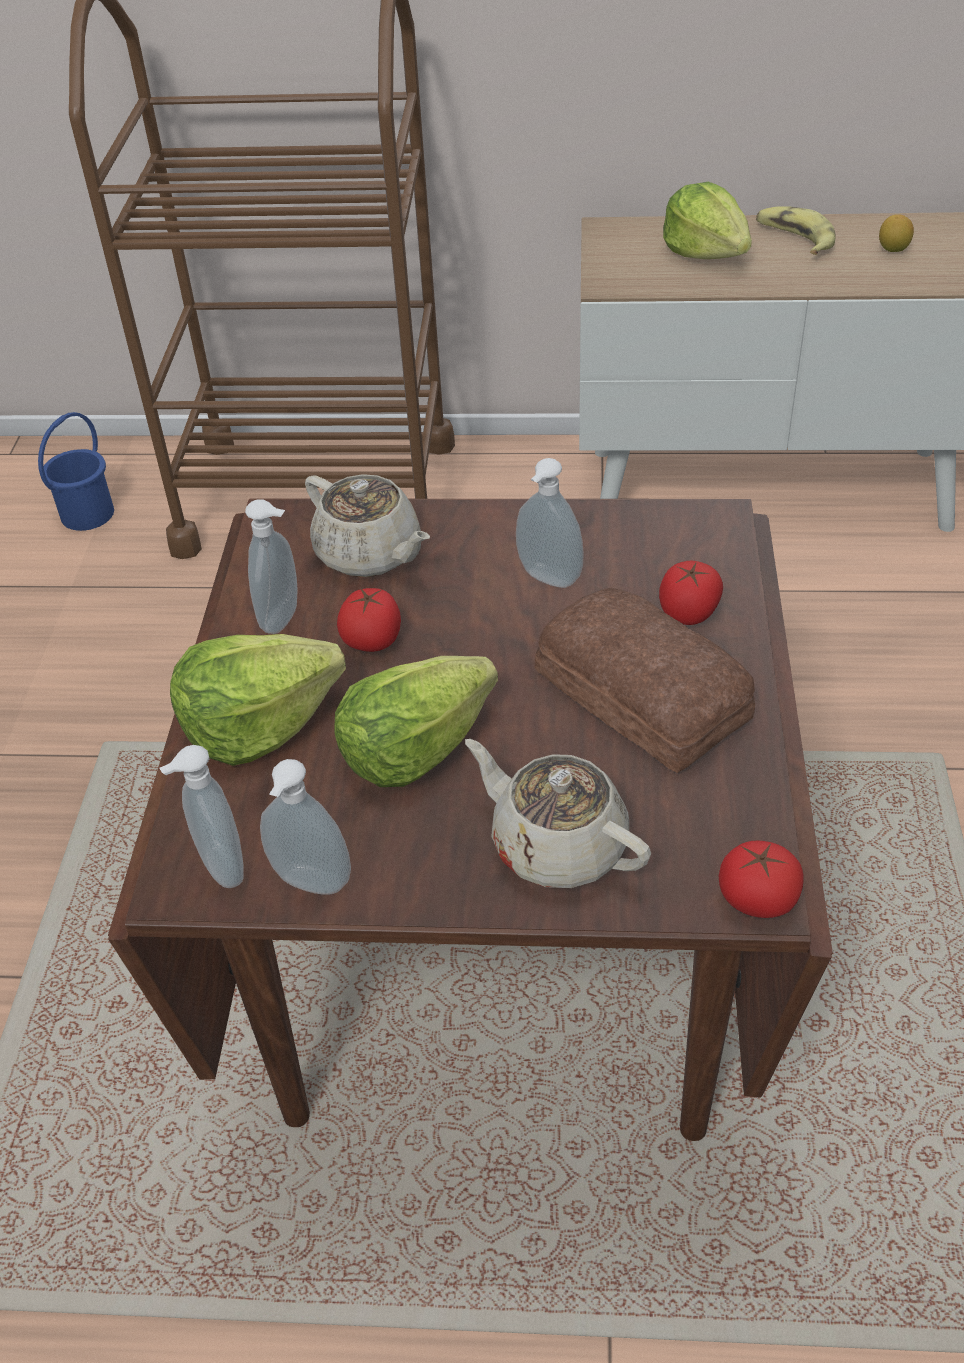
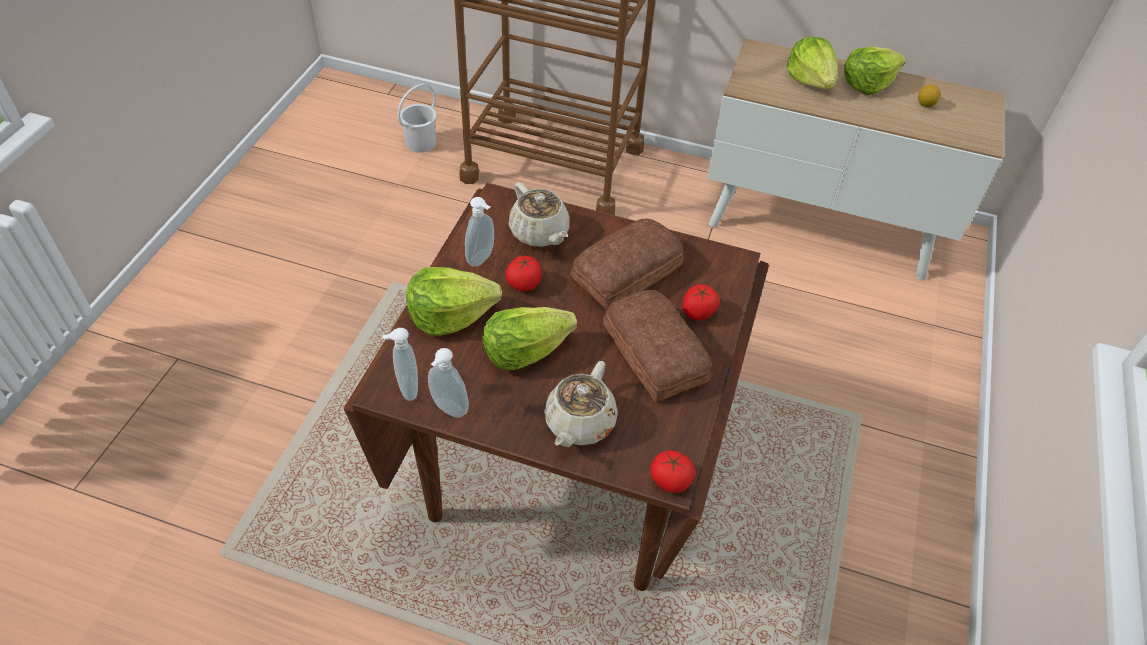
camera: 10 degrees right, 5 degrees up
(86, 514) = (420, 142): blue bucket -> white bucket
(547, 579) = (629, 272): soap dispenser -> bread
(557, 845) = (579, 423): beige teapot -> beige teapot turned 120 degrees counterclockwise
(794, 239) = (867, 83): banana -> lettuce

